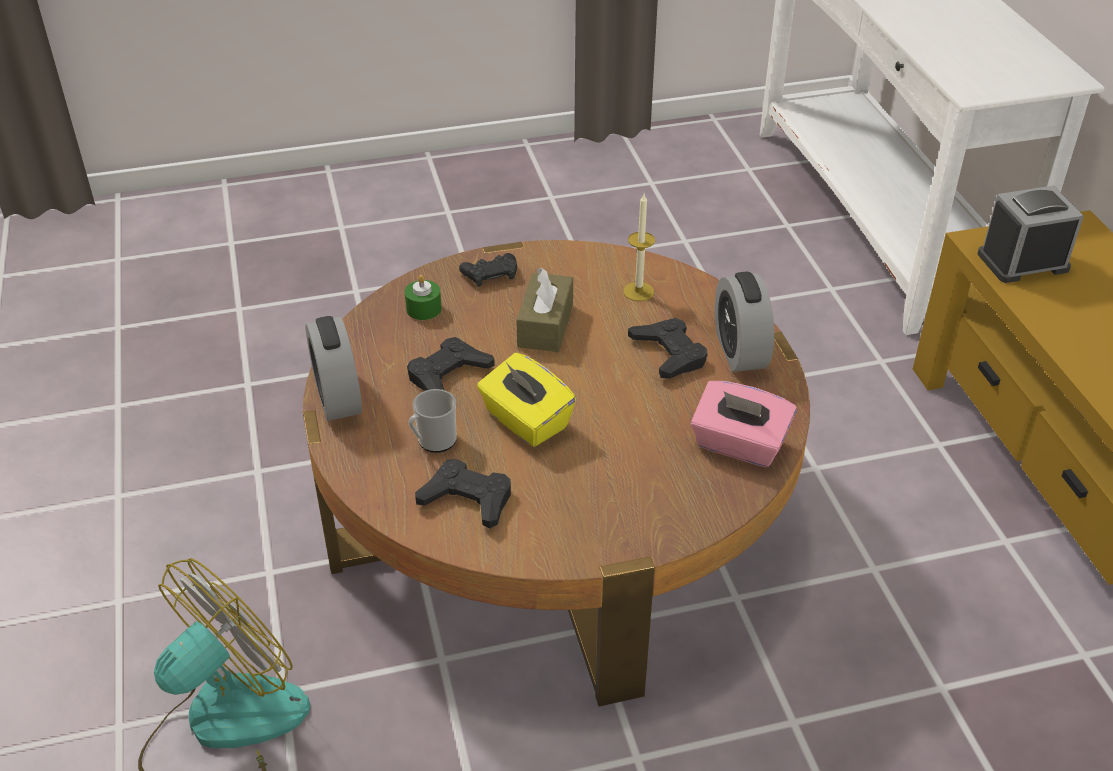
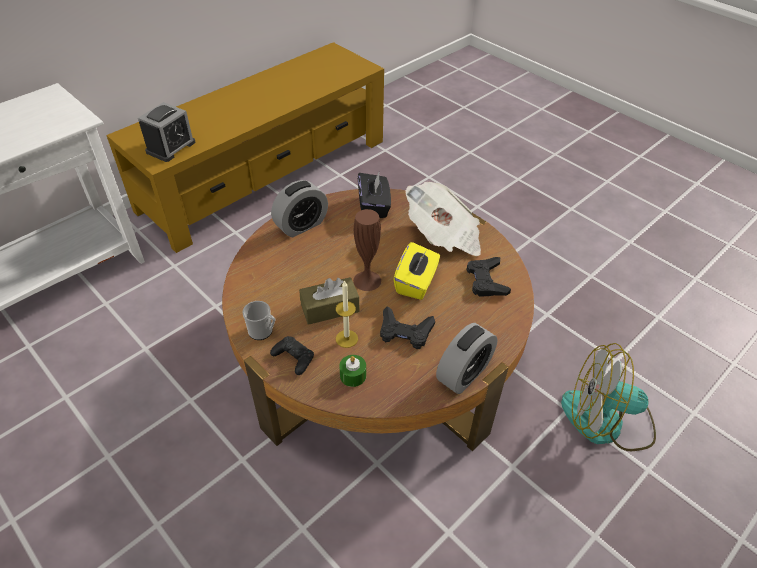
camera: 120 degrees left, 5 degrees up
(433, 441) = (461, 312): mug -> mug (263, 332)
(569, 375) = (367, 280): none -> brown vase
(604, 498) = (444, 236): none -> newspaper
(638, 291) = (270, 280): candle -> candle (346, 338)
(669, 353) = (321, 249): black game controller -> none
(739, 445) = (374, 206): pink tissue box -> black tissue box
(1023, 262) = (171, 147): alarm clock -> alarm clock turned 105 degrees counterclockwise

